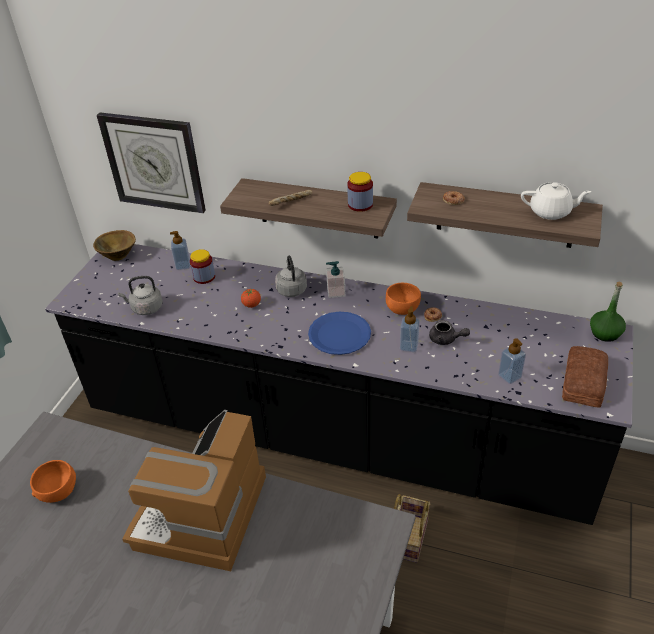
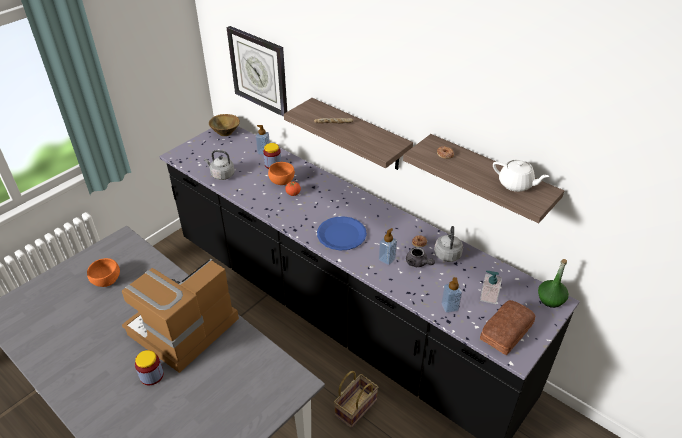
camera: 20 degrees right, 0 degrees up
(291, 289) = (328, 191): grey kettle -> grey kettle (447, 253)
(336, 292) = (358, 202): soap dispenser -> soap dispenser (488, 297)
(360, 205) = (382, 139): jar -> jar (151, 375)
(402, 308) = (400, 229): orange bowl -> orange bowl (282, 180)

